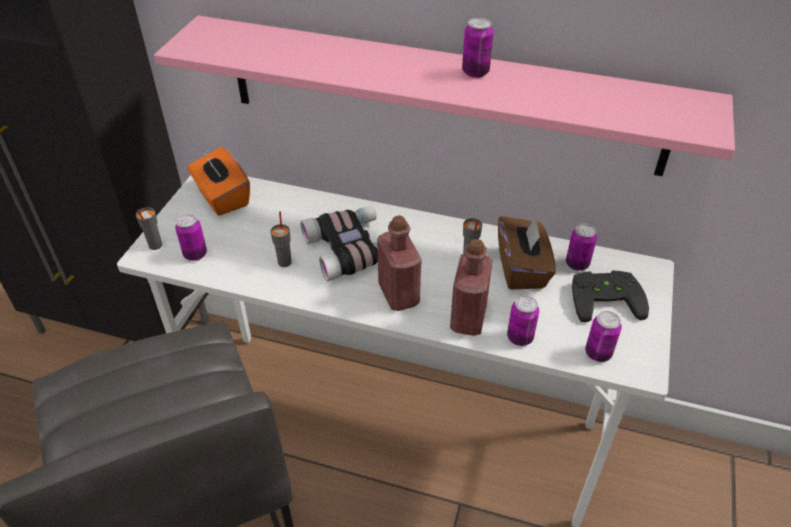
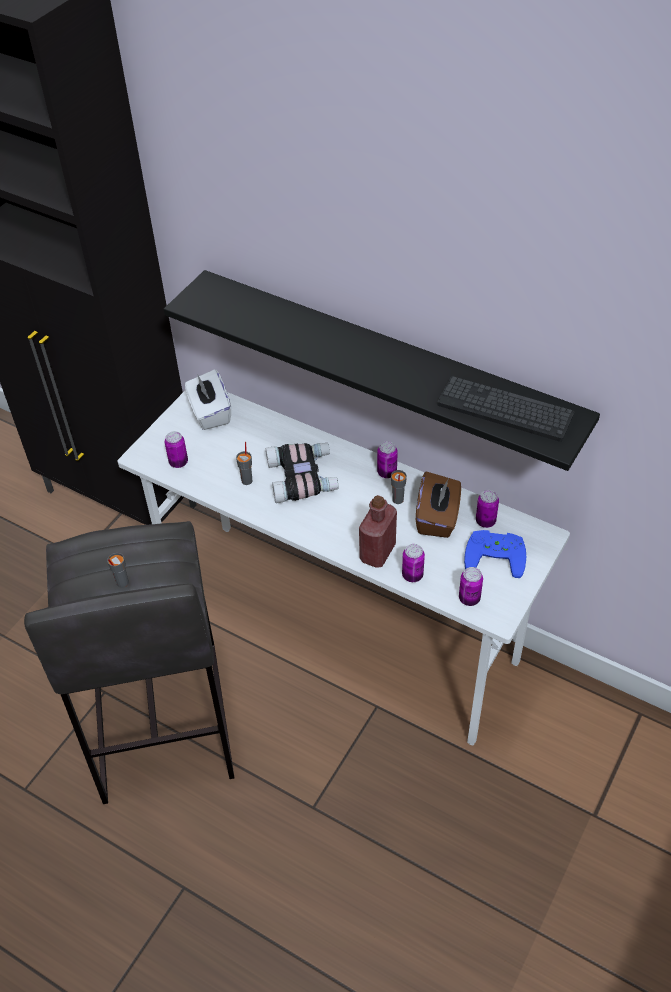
camera: 15 degrees right, 5 degrees up
(155, 245) = (148, 449): grey cup -> grey cup (122, 583)
(222, 197) = (210, 413): orange tissue box -> white tissue box
(398, 294) = (329, 523): red bottle -> none
(441, 95) = (387, 366): pink shelf -> black shelf
(475, 72) = (404, 361): can -> can (387, 472)
(605, 297) = (496, 554): black game controller -> blue game controller
(622, 104) = (505, 409): none -> keyboard

